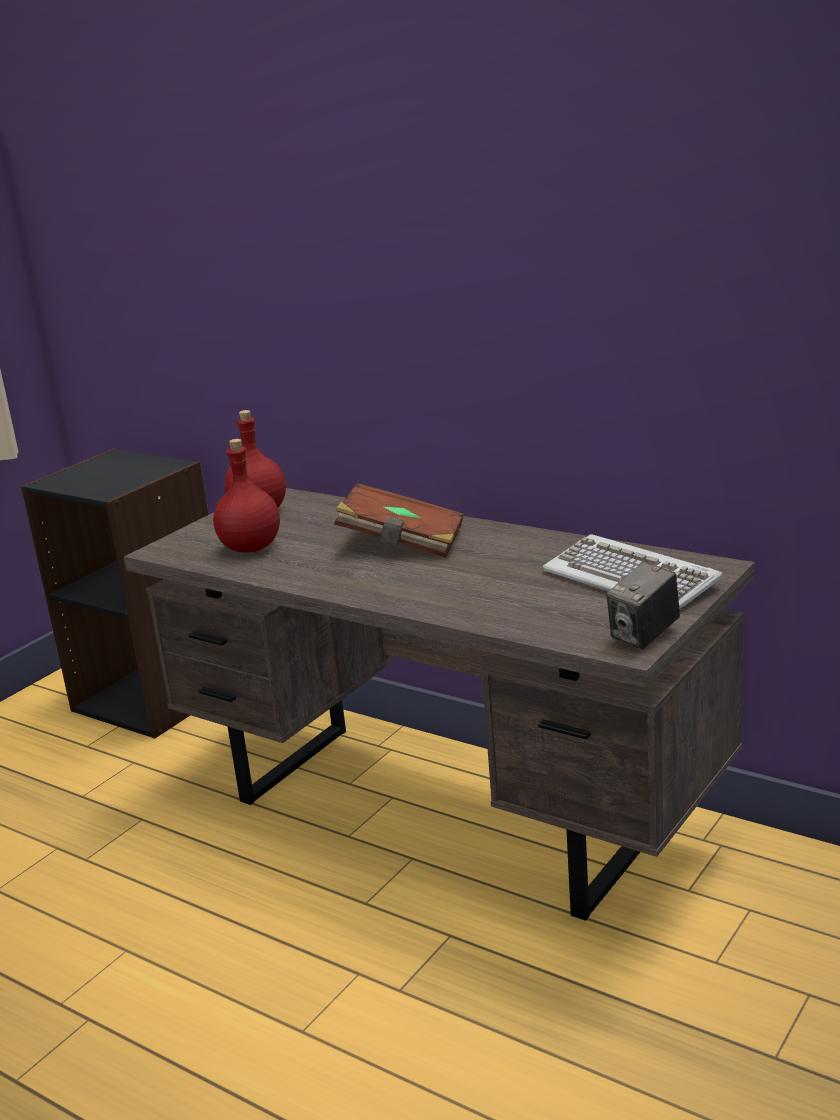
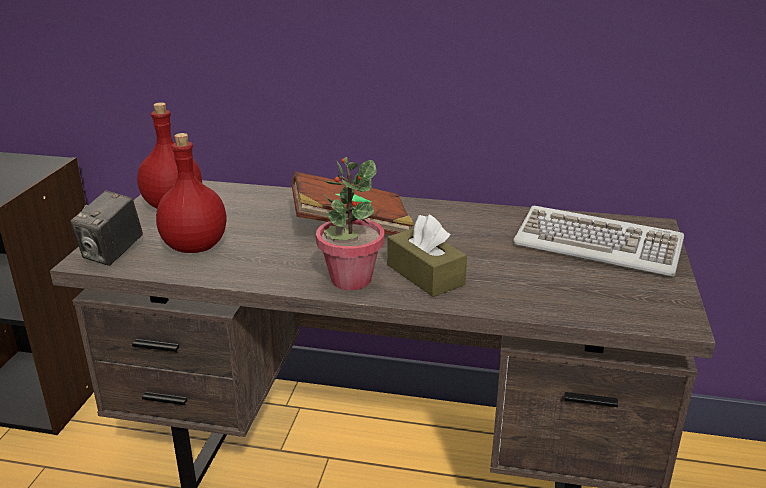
camera: 25 degrees left, 5 degrees up
(360, 586) = (350, 280): none -> potted plant
(431, 589) = (425, 275): none -> brown tissue box
(644, 636) = (673, 304): camera -> camera (113, 254)

